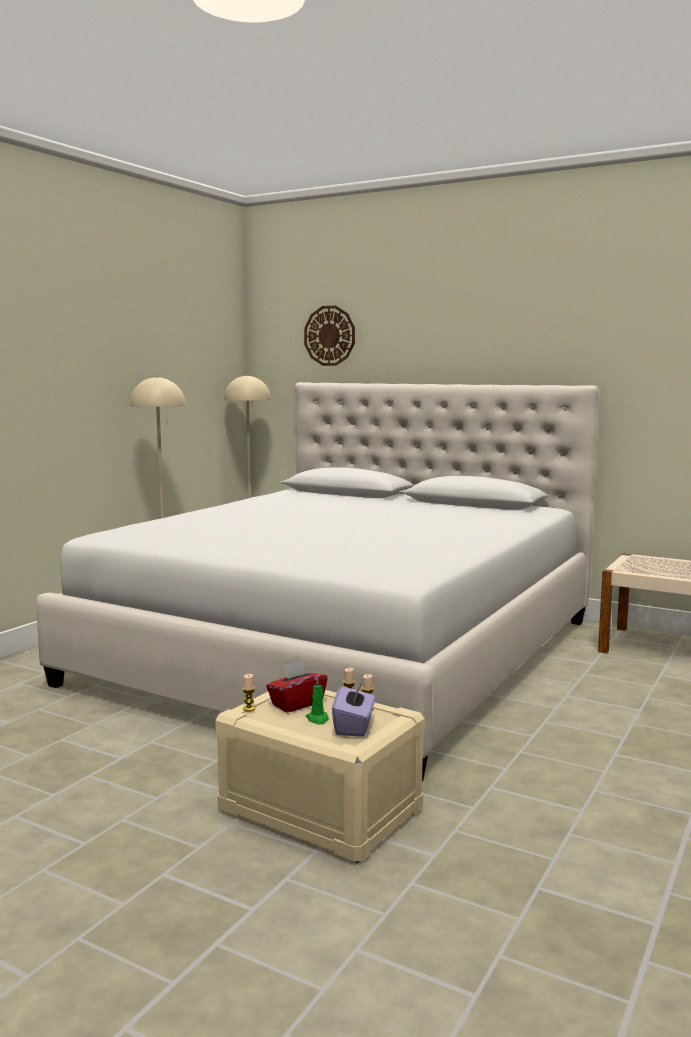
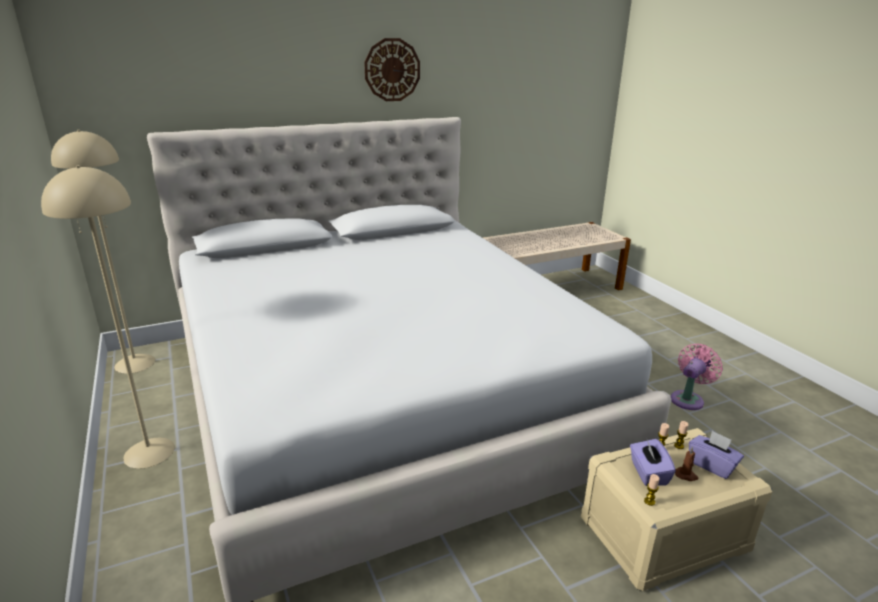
camera: 55 degrees left, 15 degrees up
(296, 704) = (648, 473): red tissue box -> purple tissue box
(318, 719) = (686, 475): green candle -> brown candle
(329, 336) = (173, 73): wall clock -> wall clock (392, 70)
(629, 785) = (688, 399): none -> pink fan

